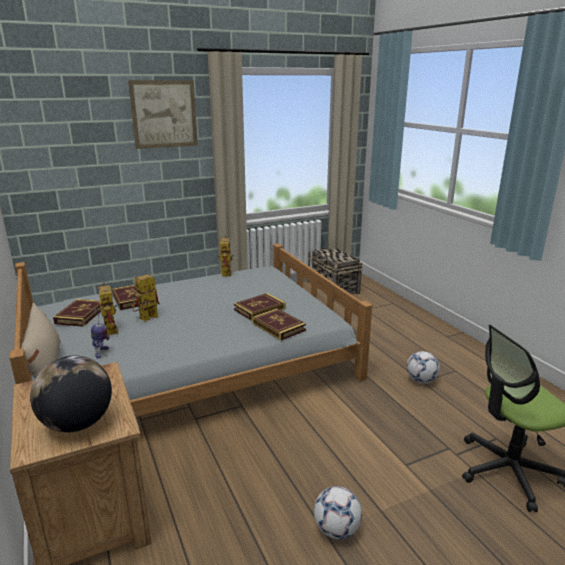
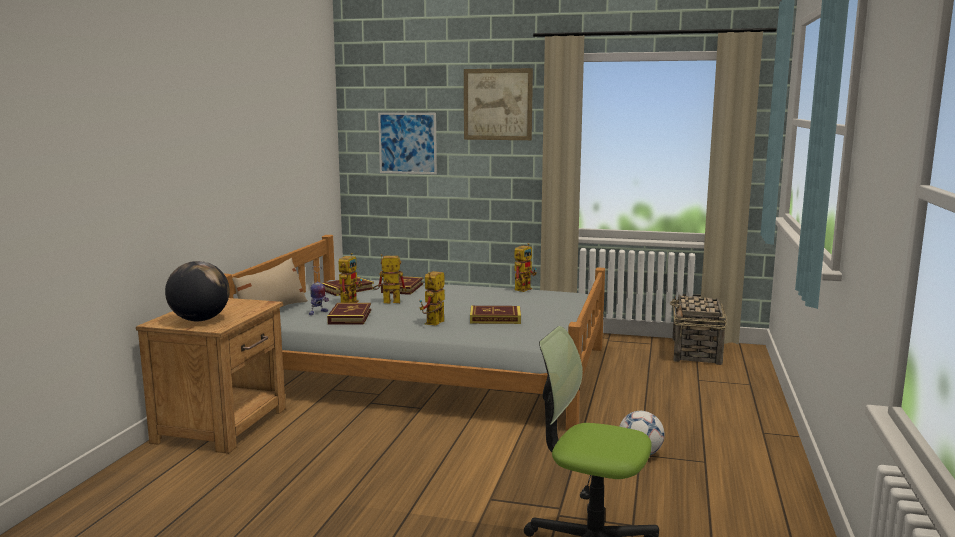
camera: 40 degrees right, 10 degrees down
(76, 156) = (407, 143): none -> picture
(226, 330) = (434, 324): none -> toy robot
(278, 327) = (484, 333): book -> book (350, 317)
(336, 529) = (353, 505): football -> none

